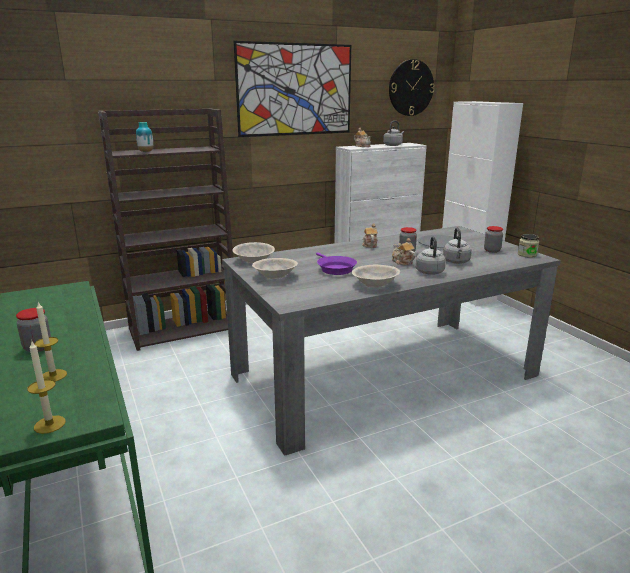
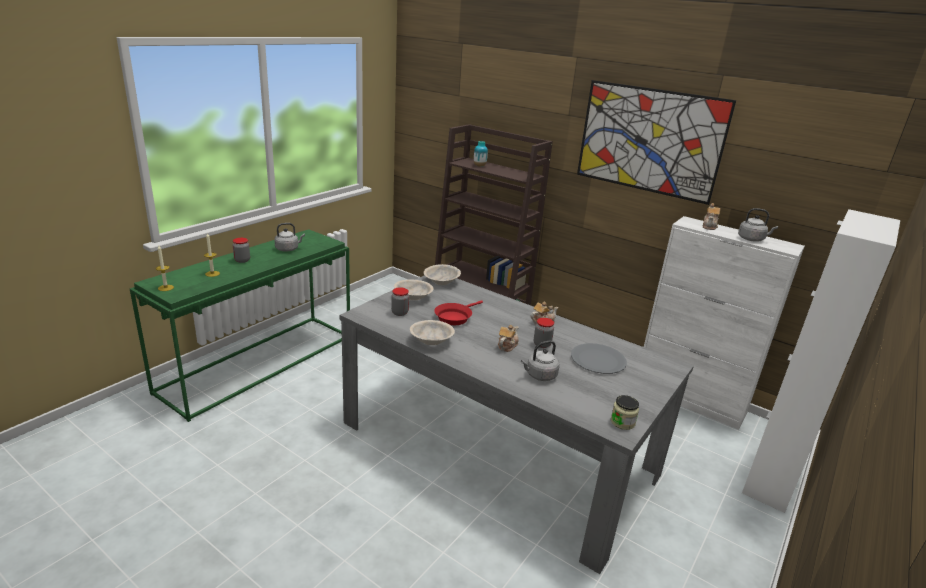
camera: 60 degrees right, 5 degrees up
(334, 269) = (455, 317): purple frying pan -> red frying pan
(411, 88) = (828, 172): wall clock -> none
(429, 271) = (493, 363): grey kettle -> grey kettle (288, 249)
(492, 251) = (609, 396): jar -> jar (399, 313)

